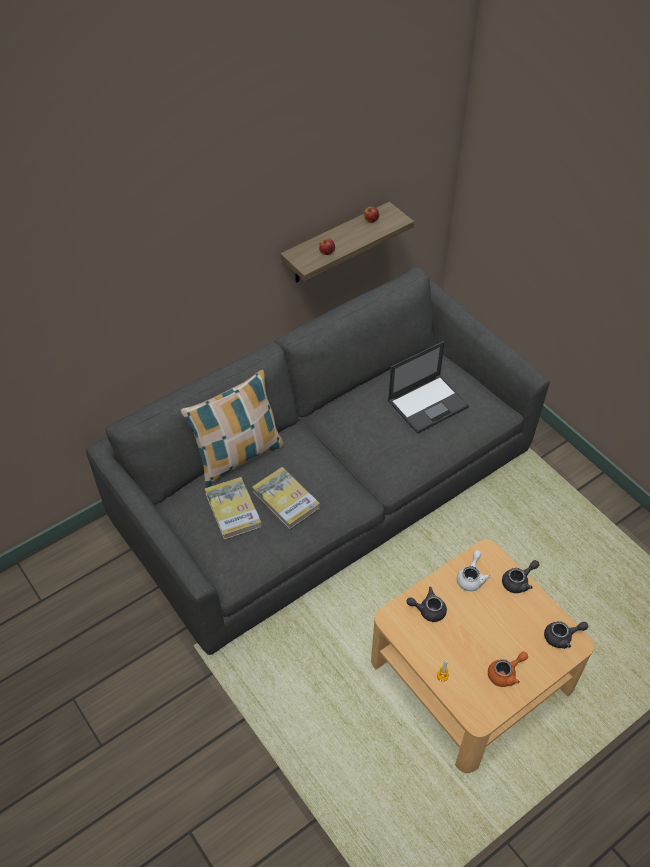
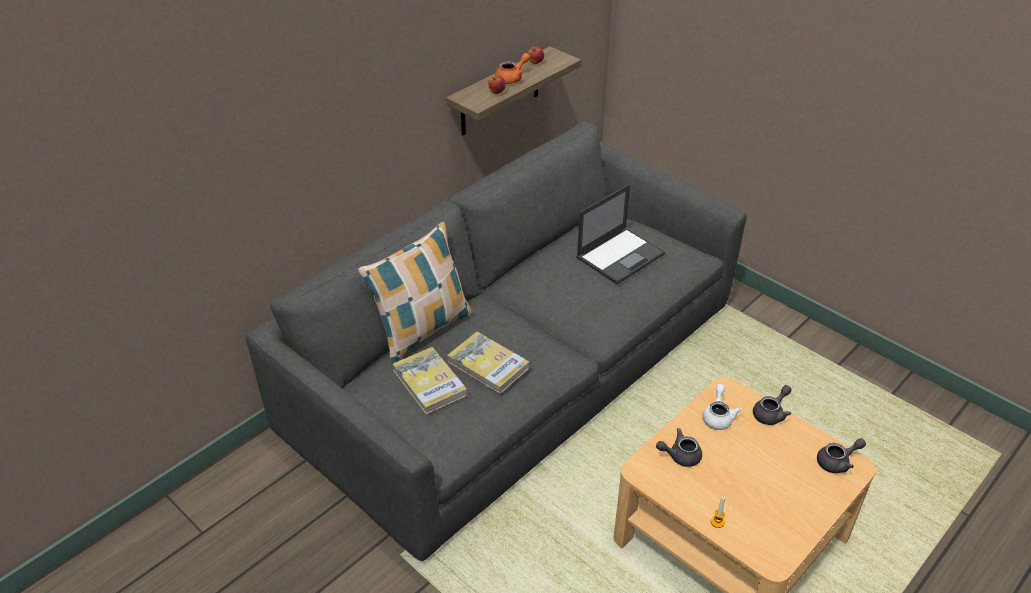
camera: 10 degrees left, 10 degrees down
(505, 673) = (788, 509): orange teapot -> orange teapot (512, 78)

